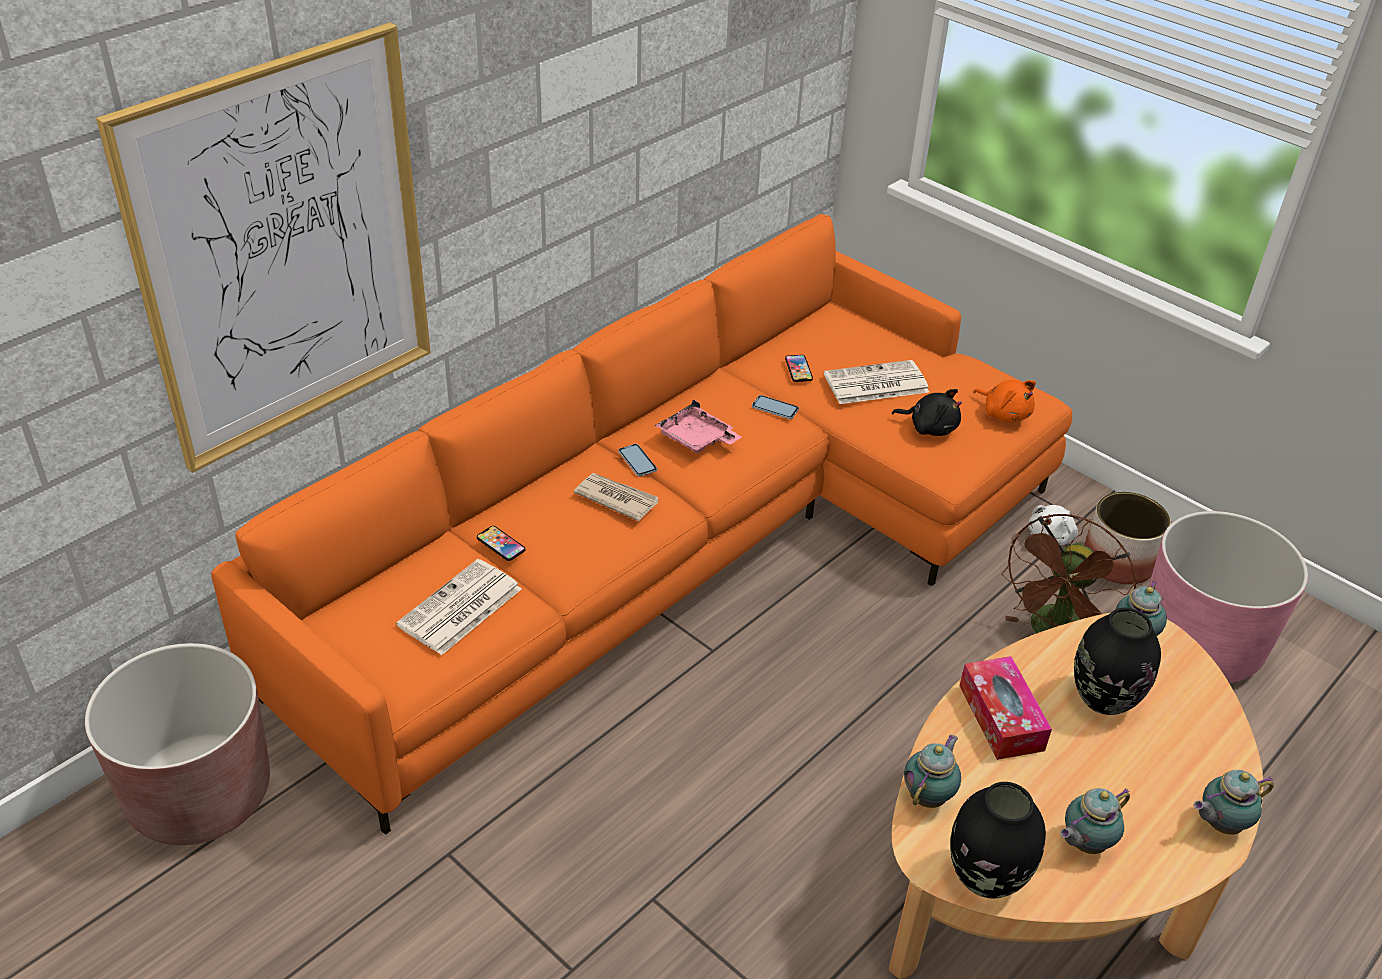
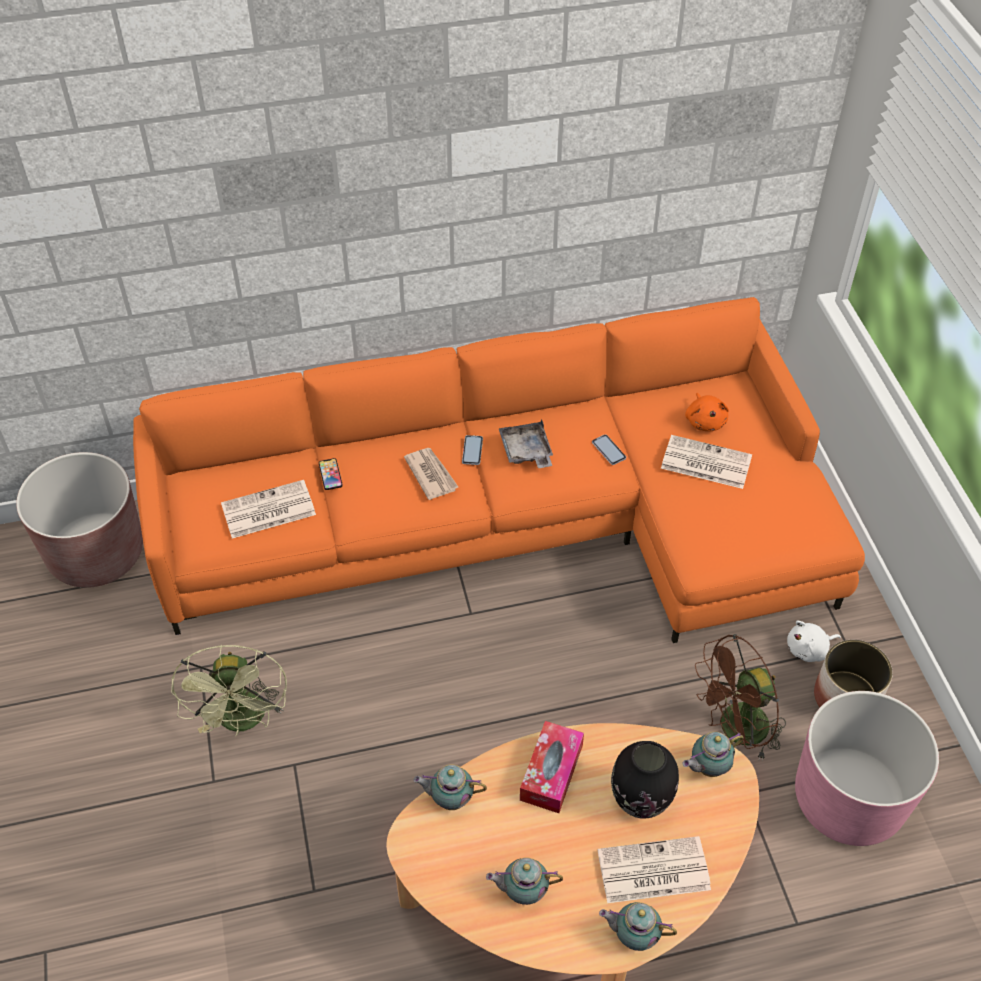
camera: 35 degrees right, 10 degrees up
(285, 251) = (204, 228): picture -> none
(552, 884) = (243, 721): none -> green fan
(696, 439) = (526, 451): pink tray -> grey tray
(798, 369) = (656, 424): phone -> none
(929, 795) = (450, 799): teapot -> teapot turned 150 degrees counterclockwise
(930, 427) = (716, 519): black plush toy -> none
(987, 877) = (436, 875): black vase -> none
(1004, 413) = (791, 534): orange plush toy -> orange plush toy (705, 421)
(1176, 756) = (652, 871): none -> newspaper

